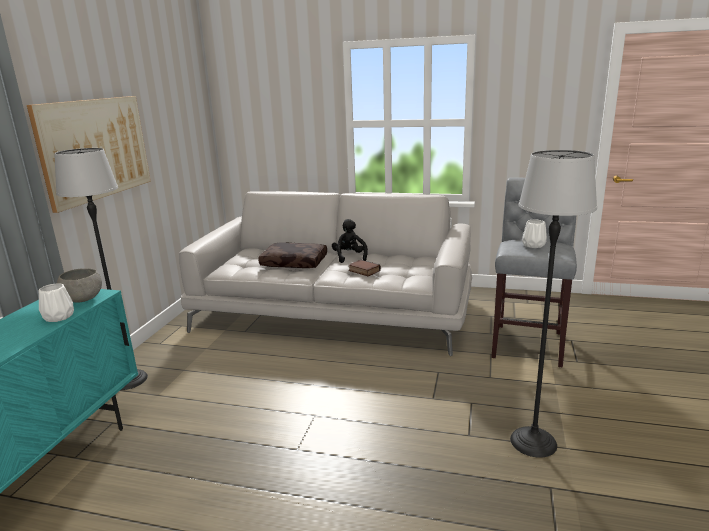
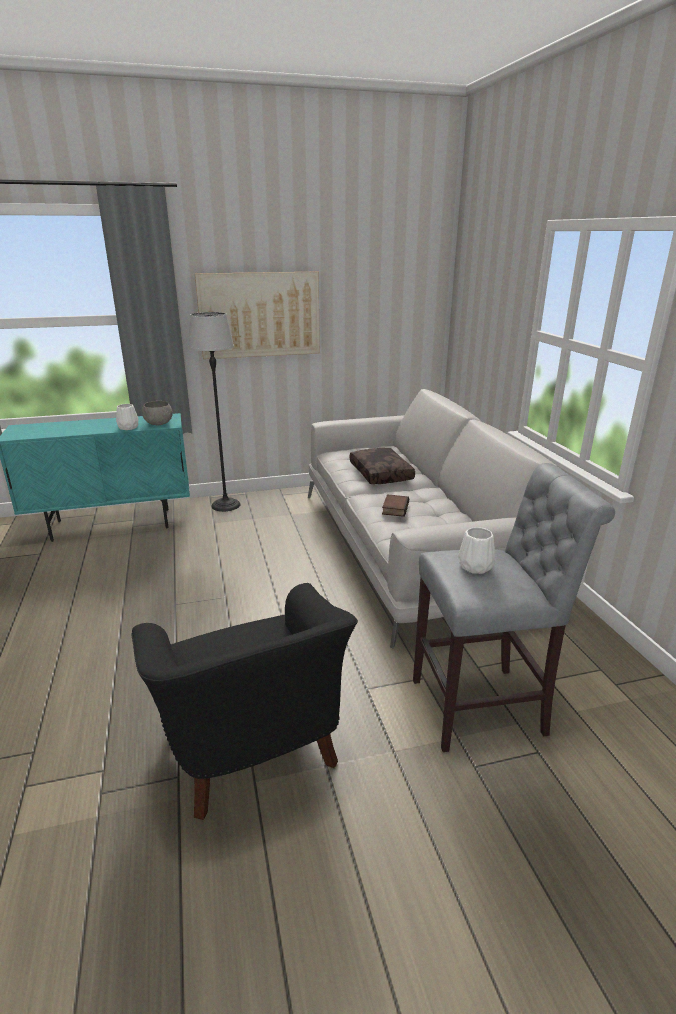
camera: 60 degrees right, 5 degrees up
(349, 257) = (426, 493): black plush toy -> none
(533, 442) = (252, 750): floor lamp -> black armchair

